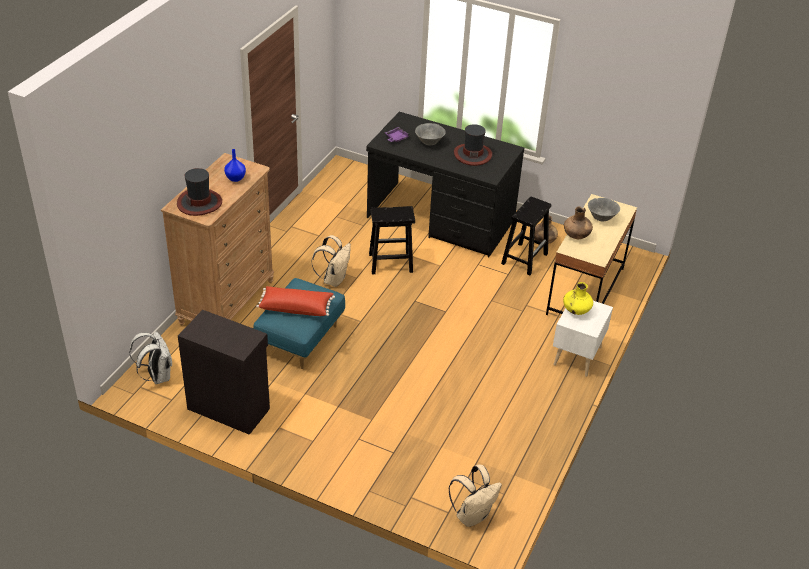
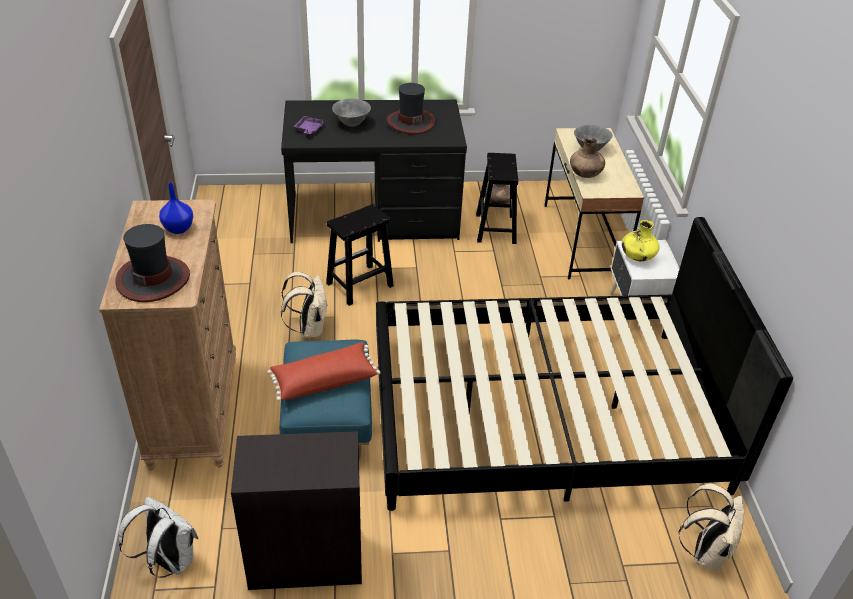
camera: 30 degrees left, 0 degrees up
(442, 393) = (544, 414): none -> black bed

